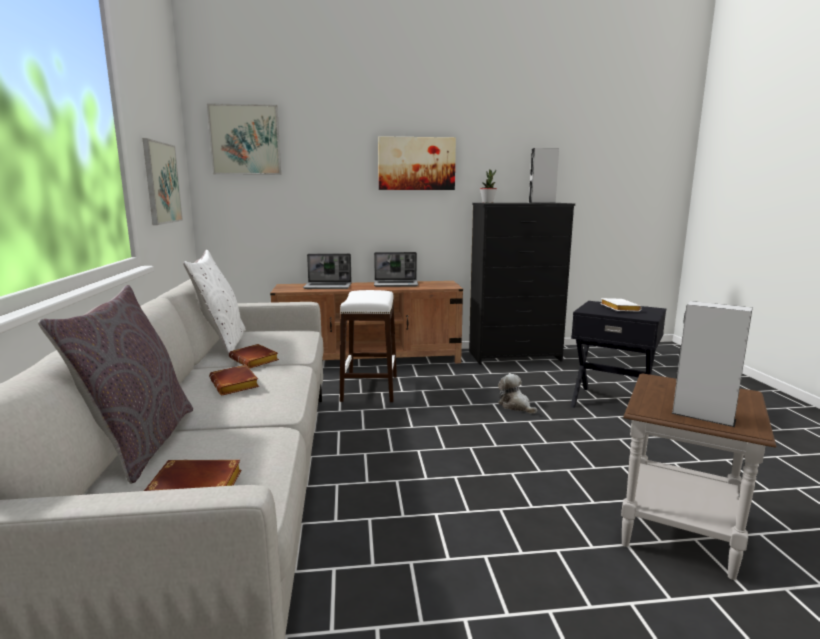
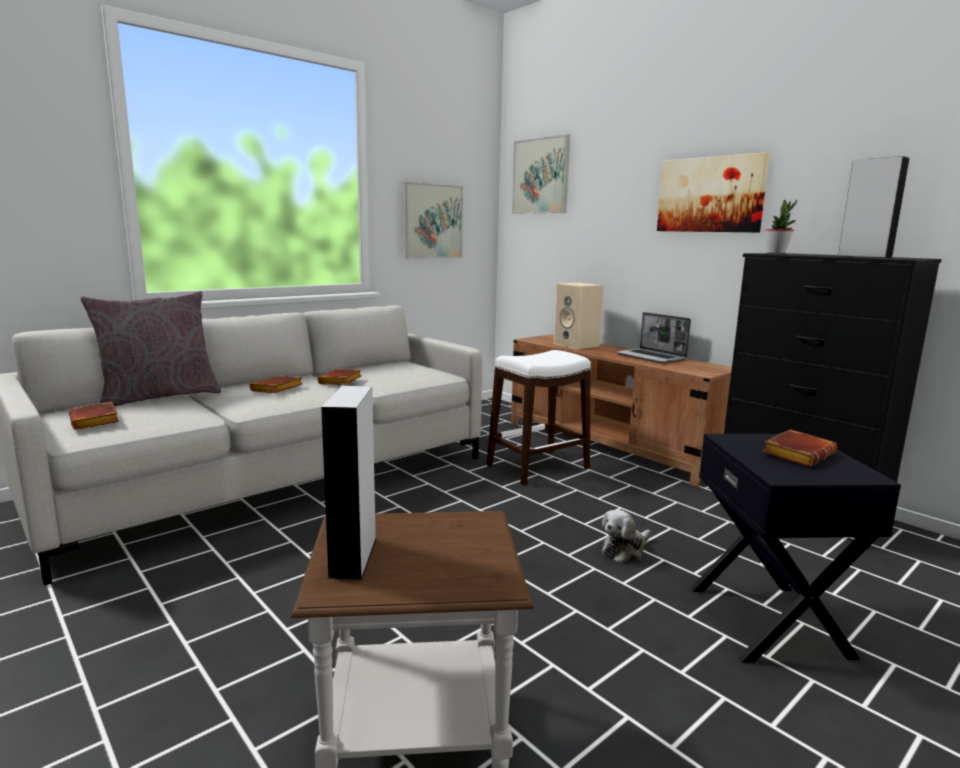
camera: 55 degrees right, 0 degrees up
(221, 343) = (369, 366): white pillow -> none
(328, 286) = (577, 345): laptop -> beige speaker
(515, 406) = (625, 550): plush toy -> plush toy turned 150 degrees counterclockwise
(618, 308) = (797, 453): white book -> brown book

